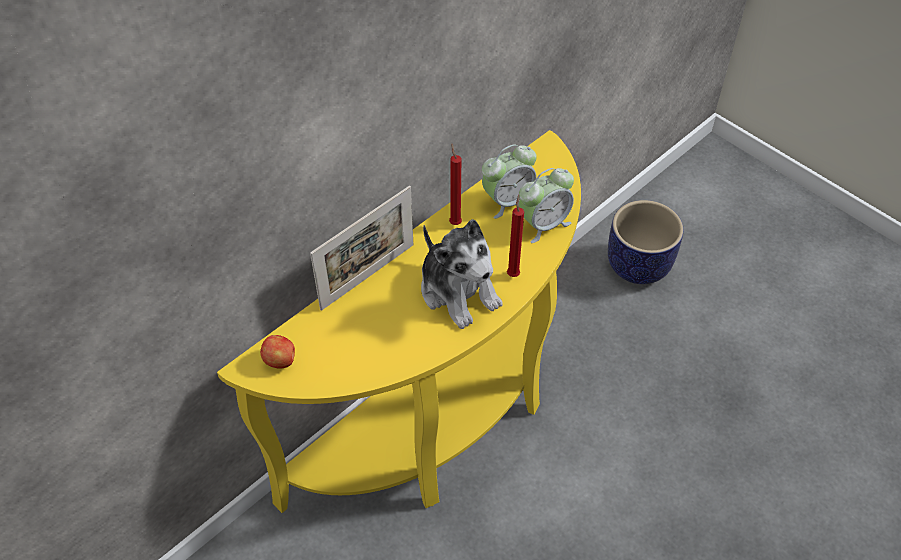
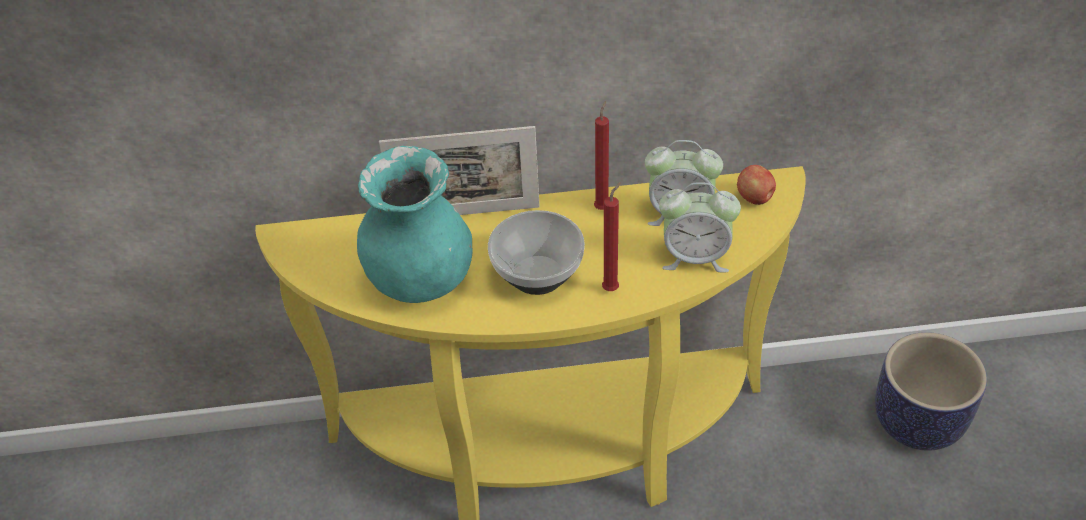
camera: 40 degrees right, 5 degrees down
(280, 361) = (315, 245): apple -> apple (755, 198)
(382, 340) = (420, 279): none -> turquoise vase
(458, 291) = (539, 274): plush toy -> bowl

